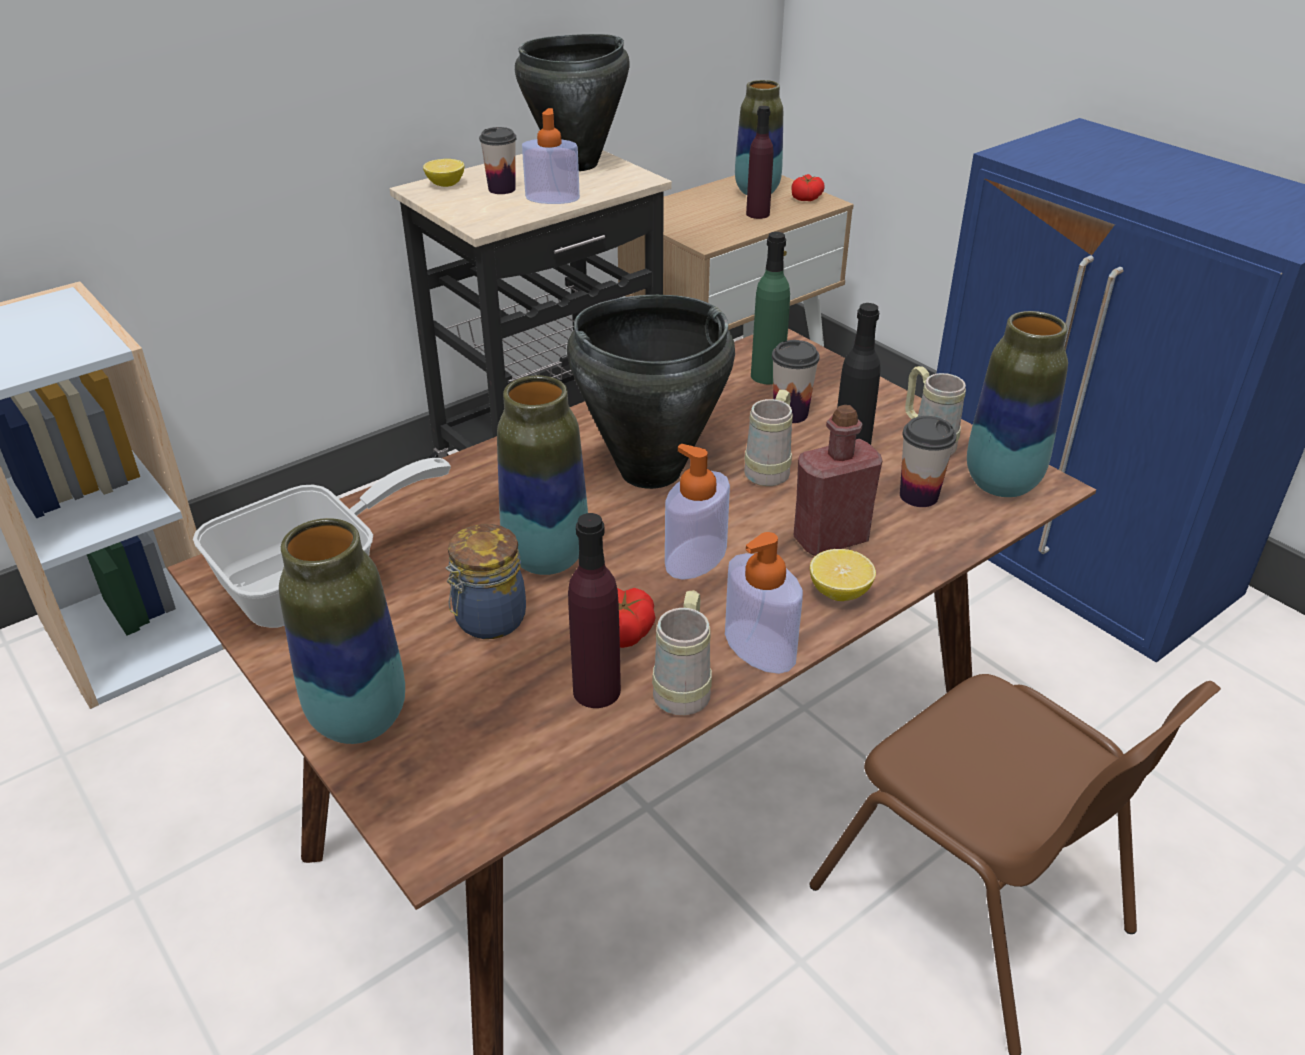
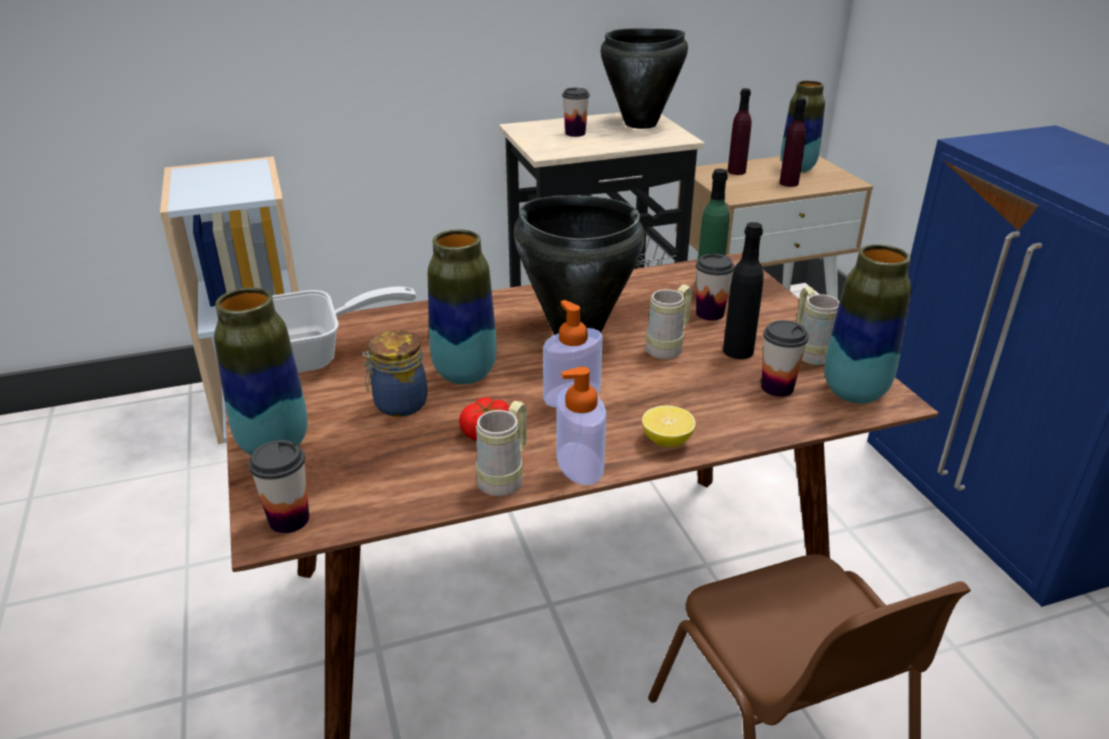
camera: 20 degrees right, 5 degrees down
(445, 184) = (538, 126): lemon -> none
(448, 817) = (289, 519): none -> cup
(552, 198) = (607, 143): soap dispenser -> none
(596, 691) = (442, 465): purple bottle -> purple bottle (736, 171)
(806, 198) = (836, 177): tomato -> none
(830, 539) = (684, 403): red bottle -> none

